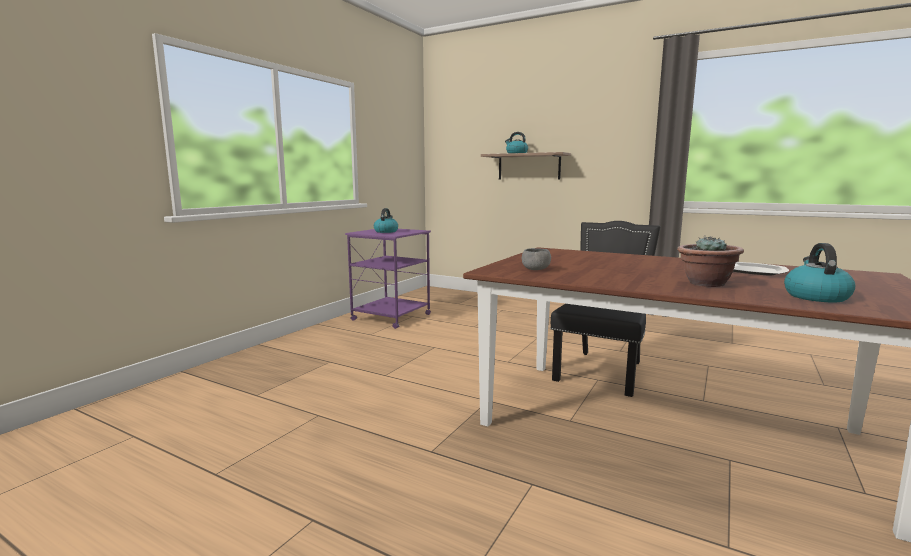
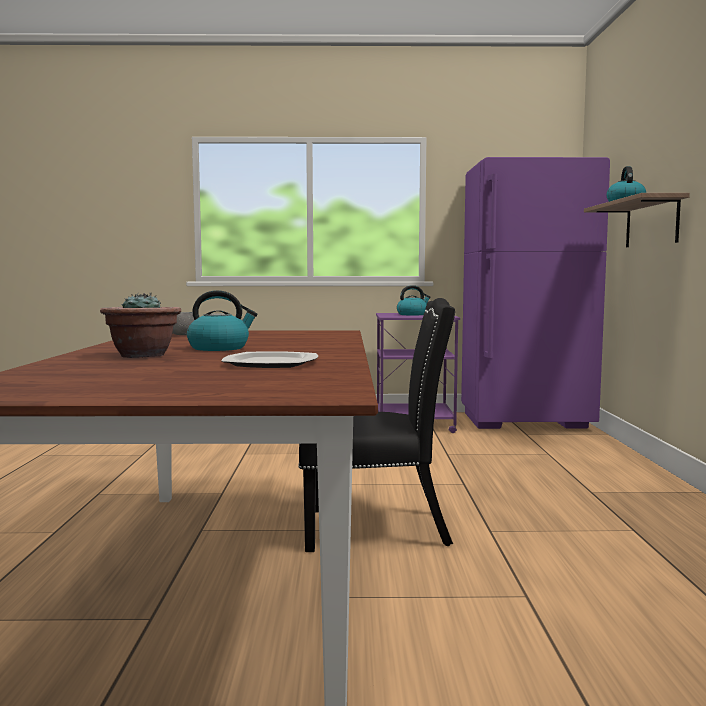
camera: 60 degrees right, 5 degrees down
(433, 297) = (526, 422): none -> purple fridge
(815, 296) = (81, 372): kettle -> kettle (219, 348)

